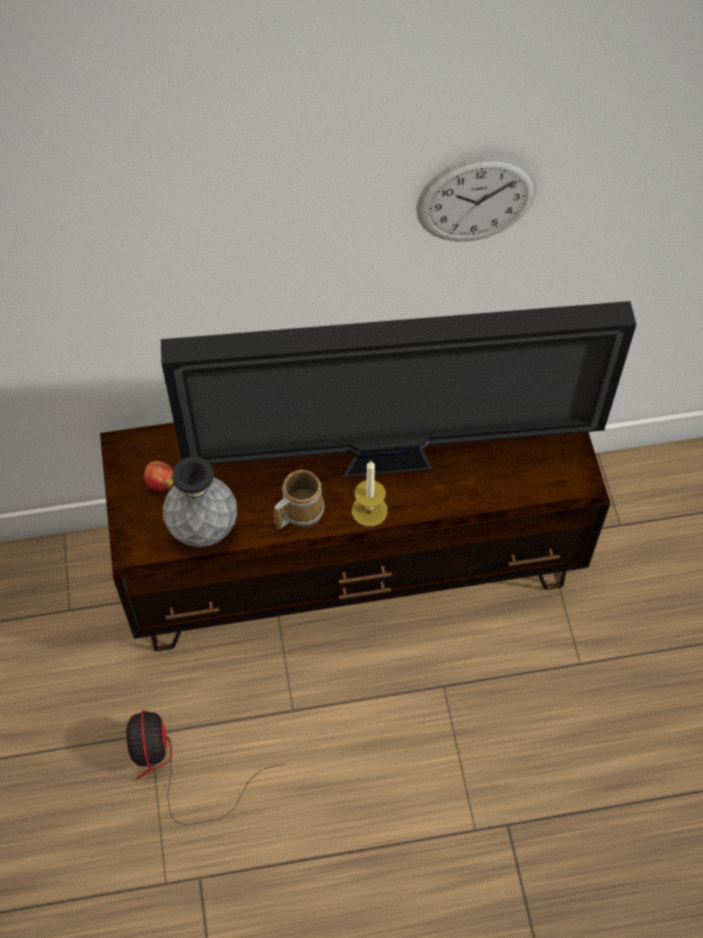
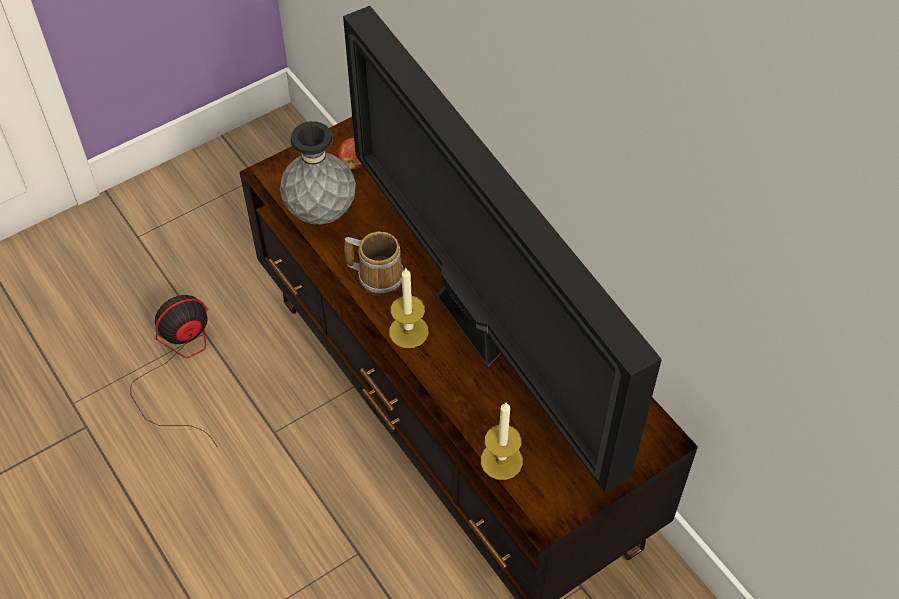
camera: 65 degrees right, 5 degrees down
(476, 199) = (662, 140): wall clock -> none
(523, 495) = (501, 461): none -> candle

